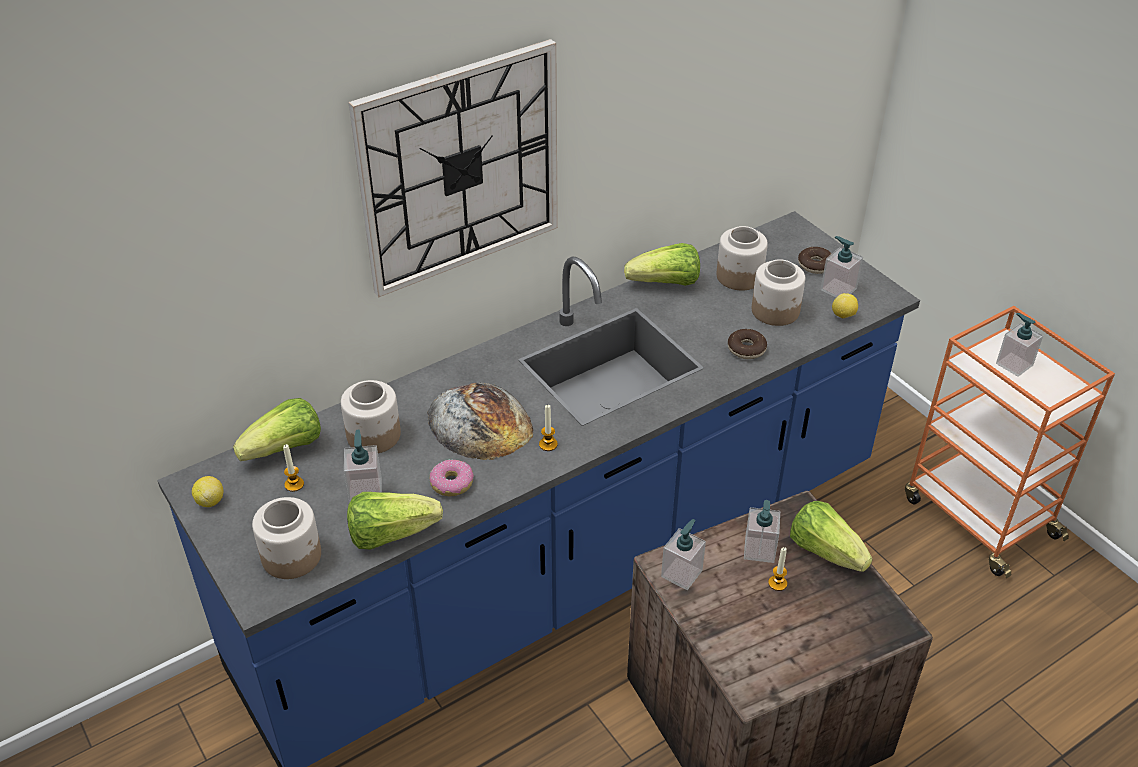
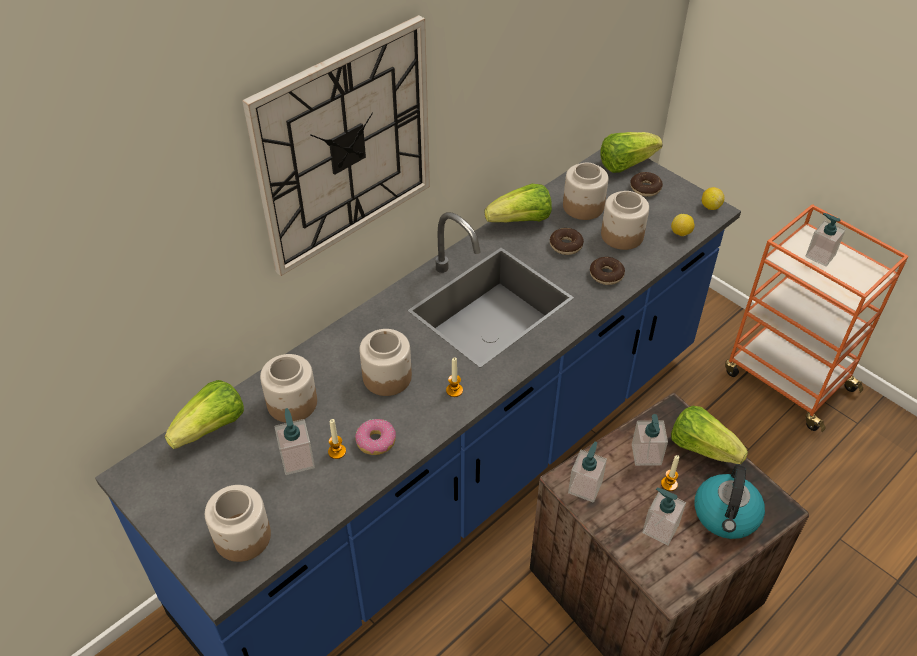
camera: 10 degrees left, 5 degrees up
(210, 501) = (151, 492): lemon -> lemon (710, 206)
(294, 484) = (228, 463): candle -> candle (337, 451)
(391, 534) = (331, 500): lettuce -> lettuce (626, 164)
(479, 422) = (387, 376): bread -> jar
(709, 314) = (566, 245): none -> donut
(834, 625) = (726, 516): none -> kettle
(838, 289) = (670, 209): soap dispenser -> soap dispenser (660, 528)

